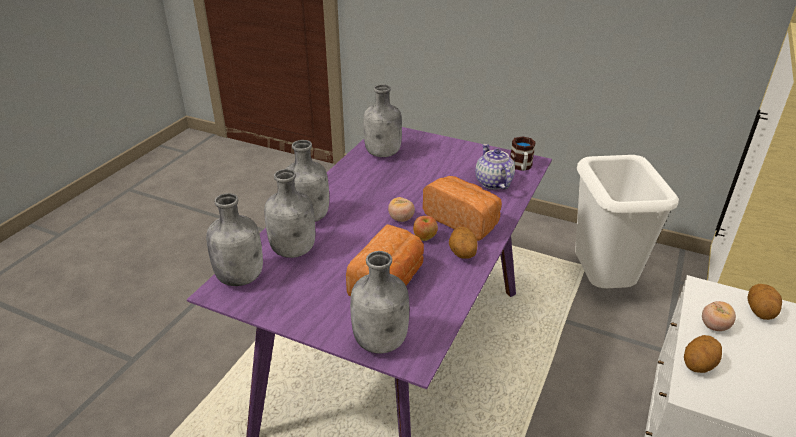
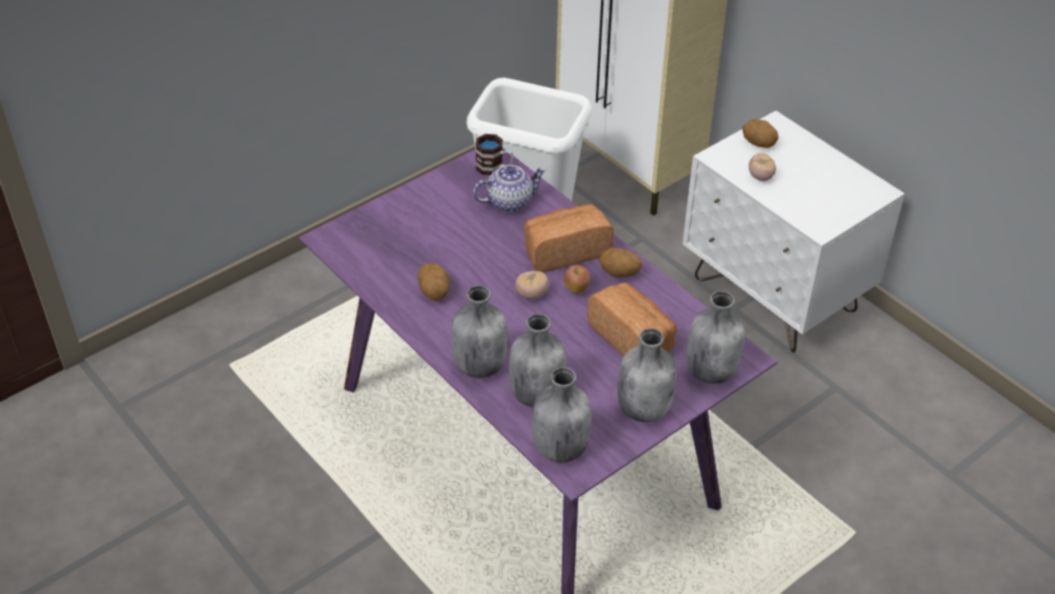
camera: 65 degrees left, 10 degrees up
(383, 153) = (383, 261): grey bottle -> grey bottle (644, 408)
(493, 182) = (510, 201): teapot -> teapot turned 150 degrees clockwise
(699, 365) = (795, 209): potato -> potato (434, 292)

